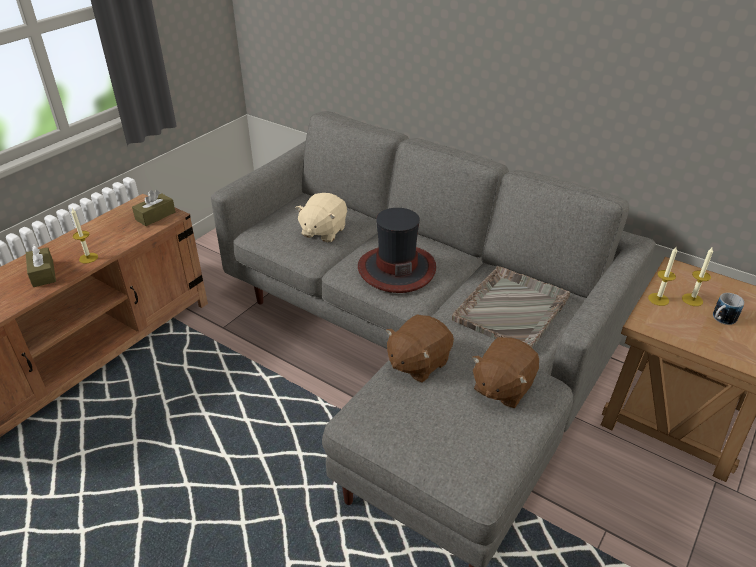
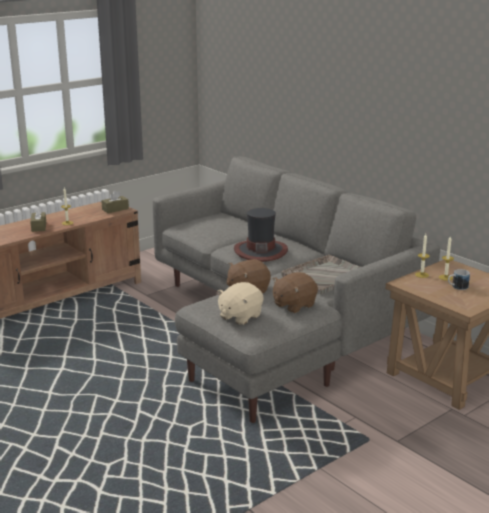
camera: 15 degrees right, 15 degrees down
(323, 231) = (222, 230): beige plush toy -> beige plush toy (239, 316)

